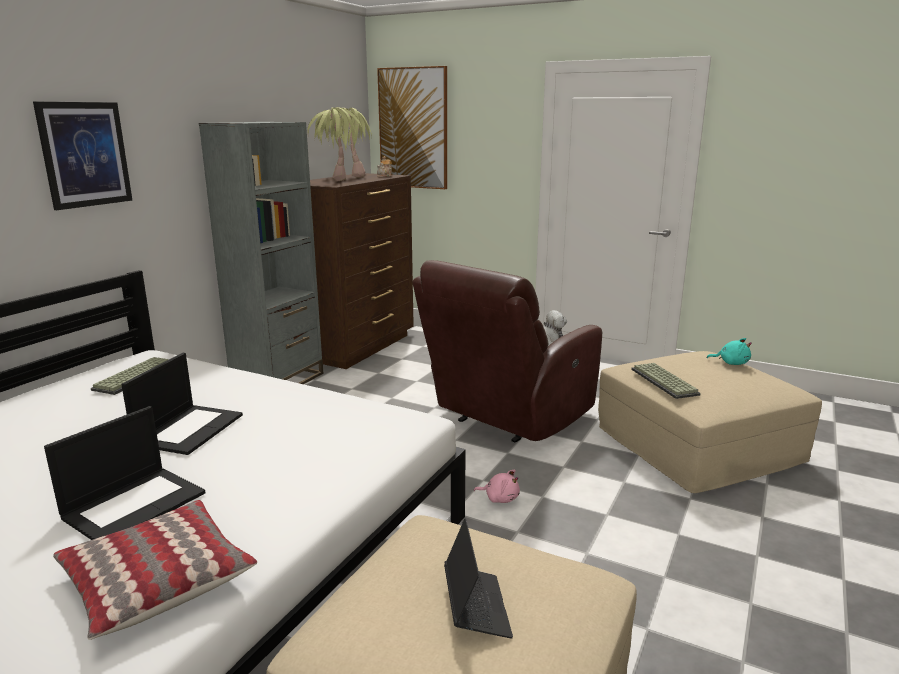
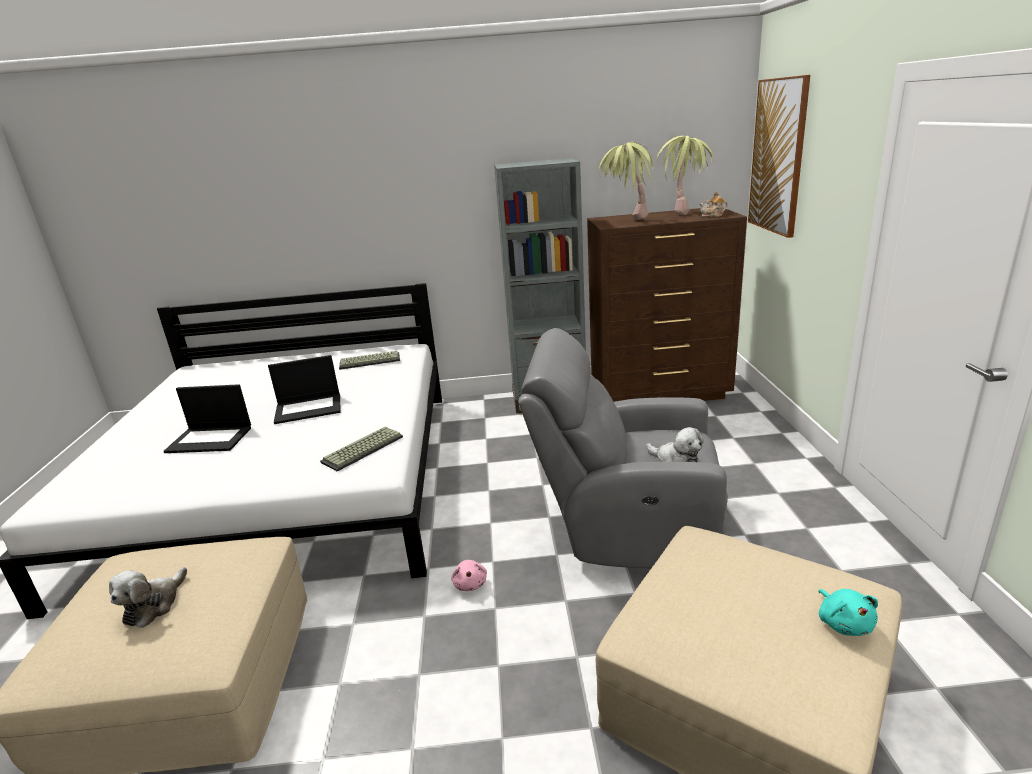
camera: 60 degrees right, 5 degrees up
(85, 154) = (389, 194): picture -> none
(156, 580) = (136, 481): pillow -> none
(476, 607) = (154, 605): laptop -> plush toy
(507, 418) = (626, 526): brown armchair -> grey armchair
(665, 382) = (678, 580): keyboard -> keyboard (363, 450)

